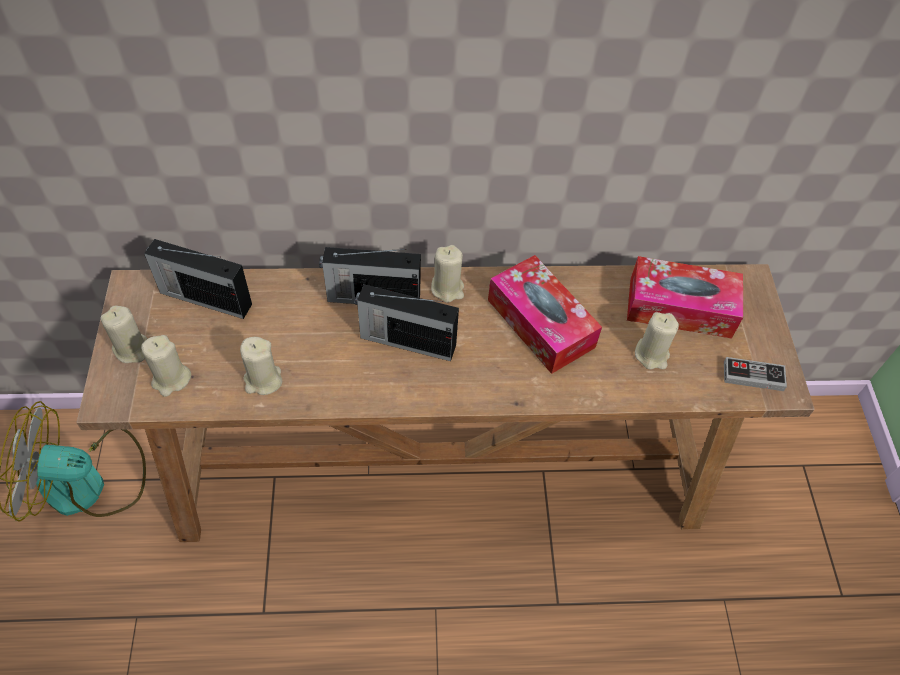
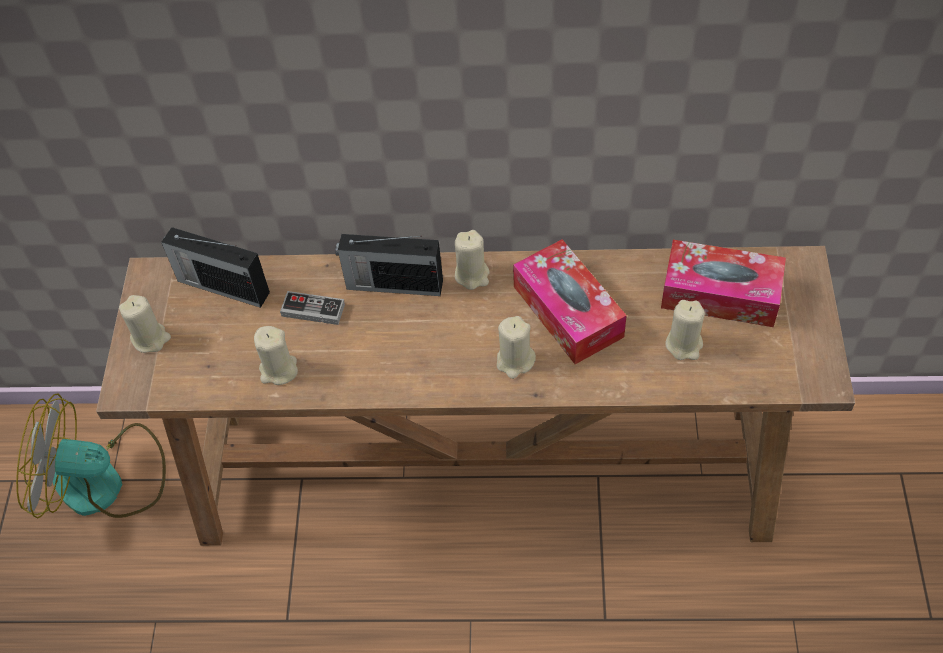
camera: 10 degrees right, 0 degrees up
(171, 379) = (187, 368): beige candle -> beige candle (515, 361)
(406, 341) = (425, 330): radio -> none
(753, 376) = (792, 367): game controller -> game controller (313, 310)

